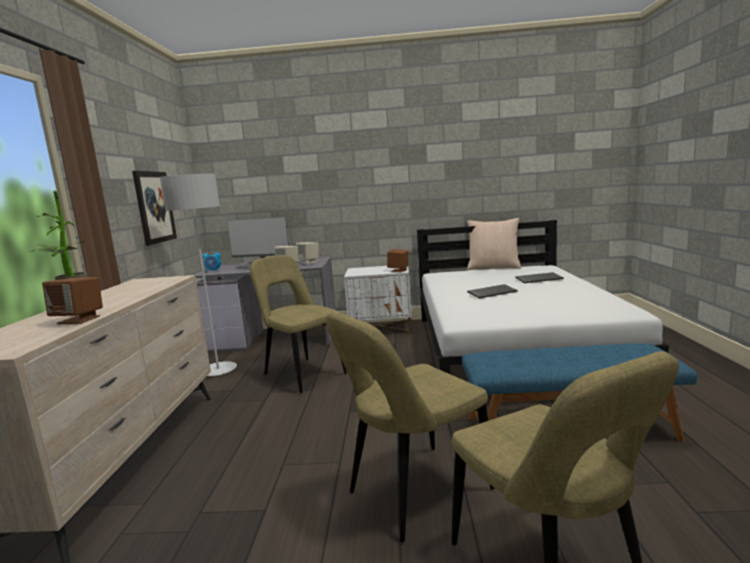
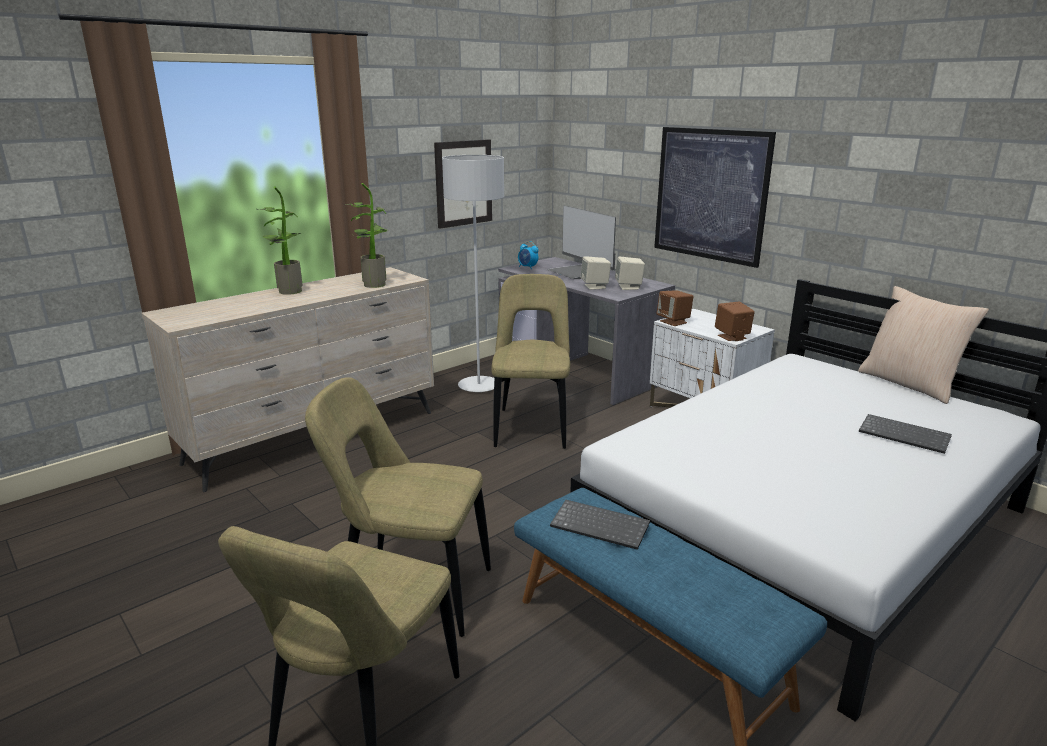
camera: 45 degrees right, 10 degrees up
(79, 319) = (258, 308): brown speaker -> brown speaker (673, 322)
(154, 285) = (373, 284): none -> potted plant
(343, 193) = (710, 195): none -> picture
(492, 292) = (772, 424): keyboard -> keyboard (601, 525)

